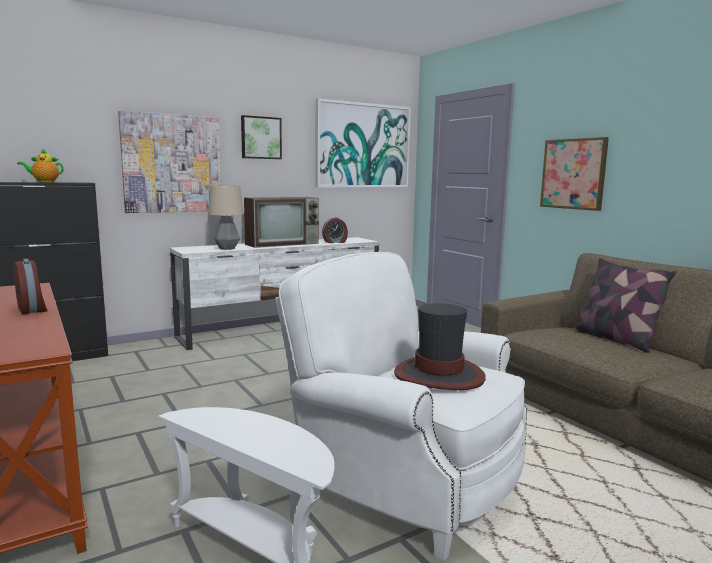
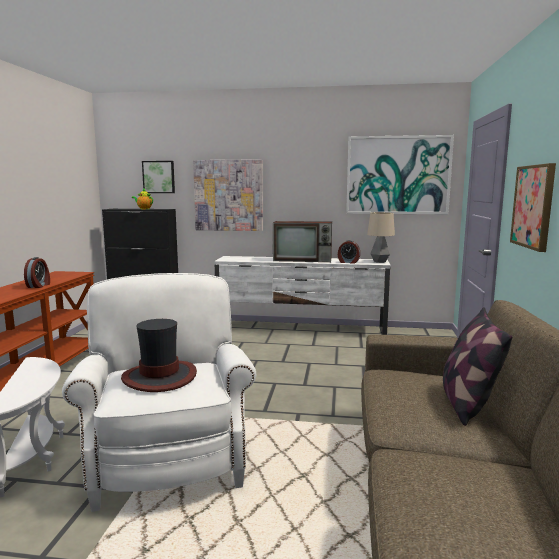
camera: 40 degrees right, 0 degrees up
(226, 248) = (252, 260): table lamp -> table lamp (379, 261)
(260, 138) = (297, 173): picture -> picture (159, 177)

